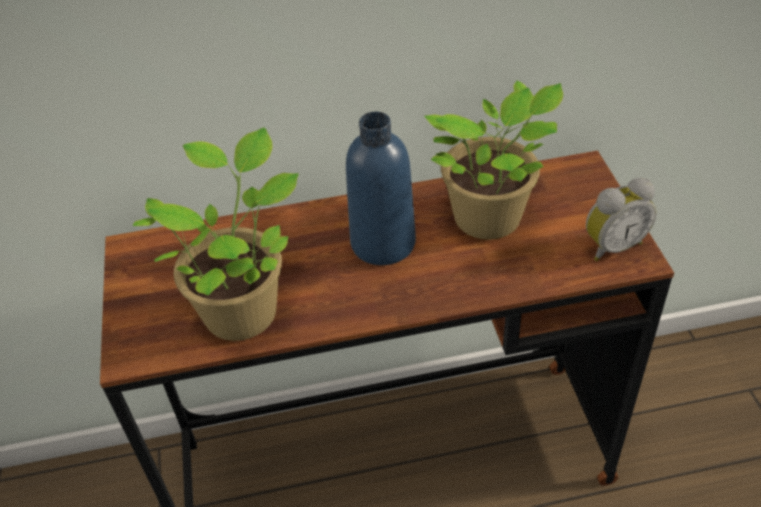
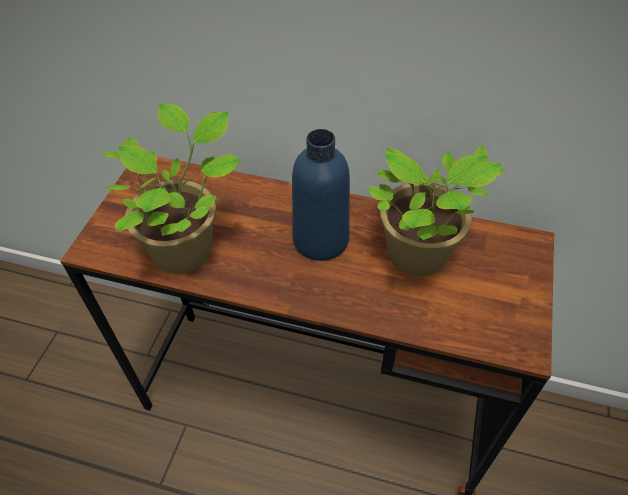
camera: 25 degrees right, 5 degrees up
(612, 246) = (509, 325): alarm clock -> none

